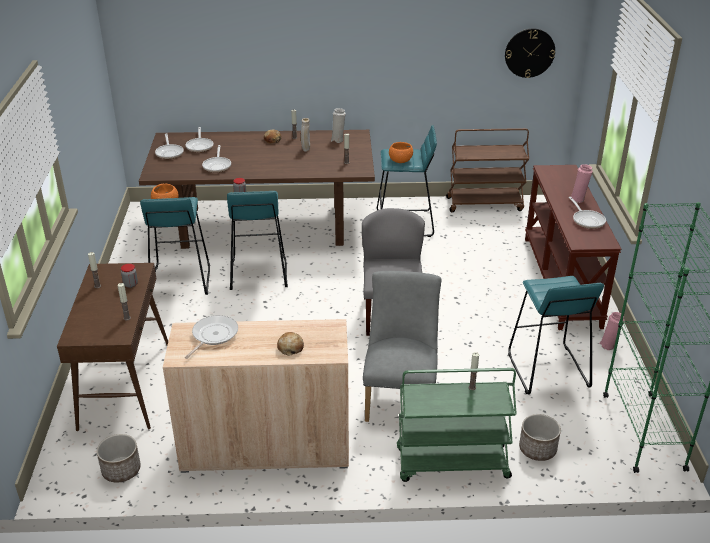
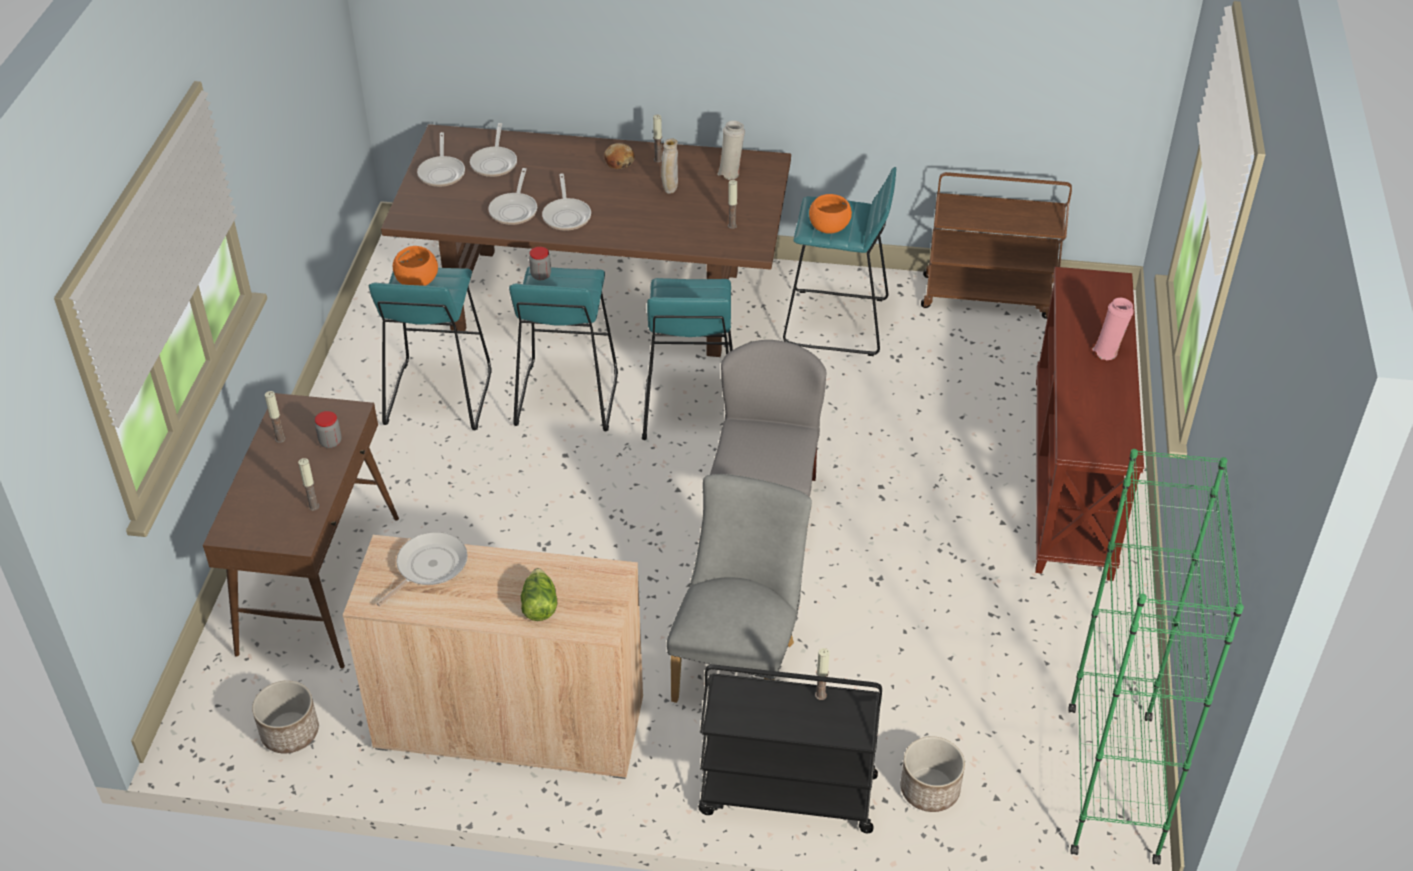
camera: 10 degrees right, 10 degrees up
(290, 347) = (539, 605): bread -> lettuce
(451, 464) = (786, 795): green cart -> black cart
(529, 53) = (1085, 53): wall clock -> none
(547, 370) = (991, 648): turquoise stool -> turquoise stool (689, 410)
(587, 220) = (1106, 400): frying pan -> frying pan (567, 215)
(608, 345) = (1111, 614): pink vase -> none

